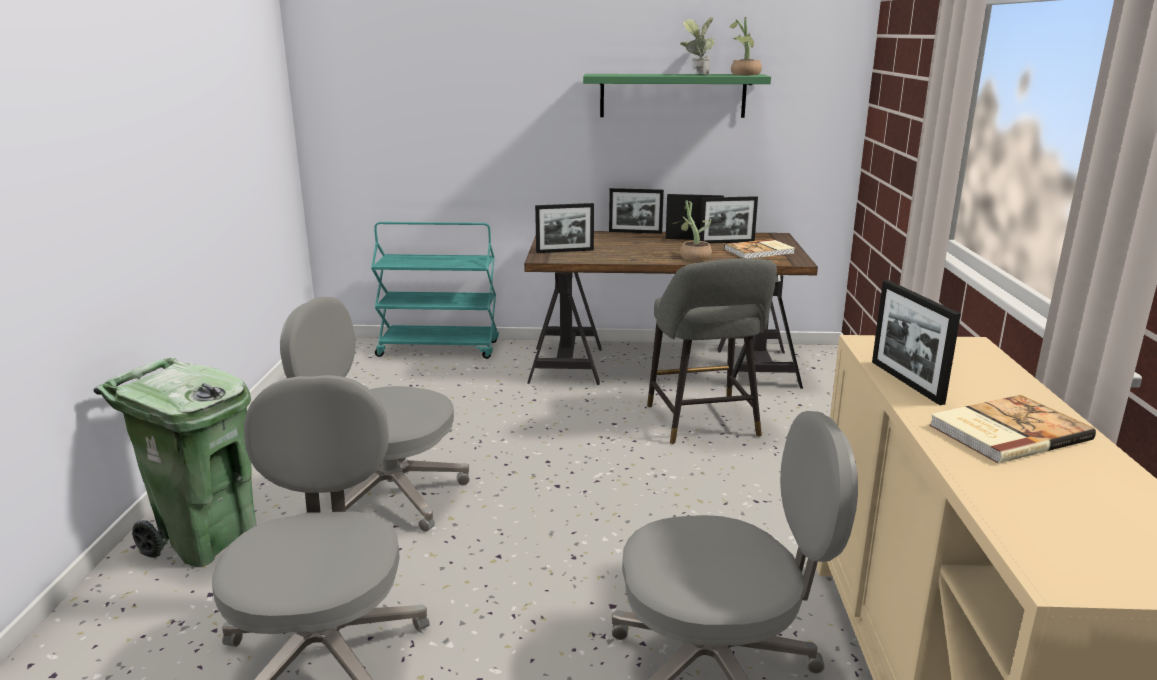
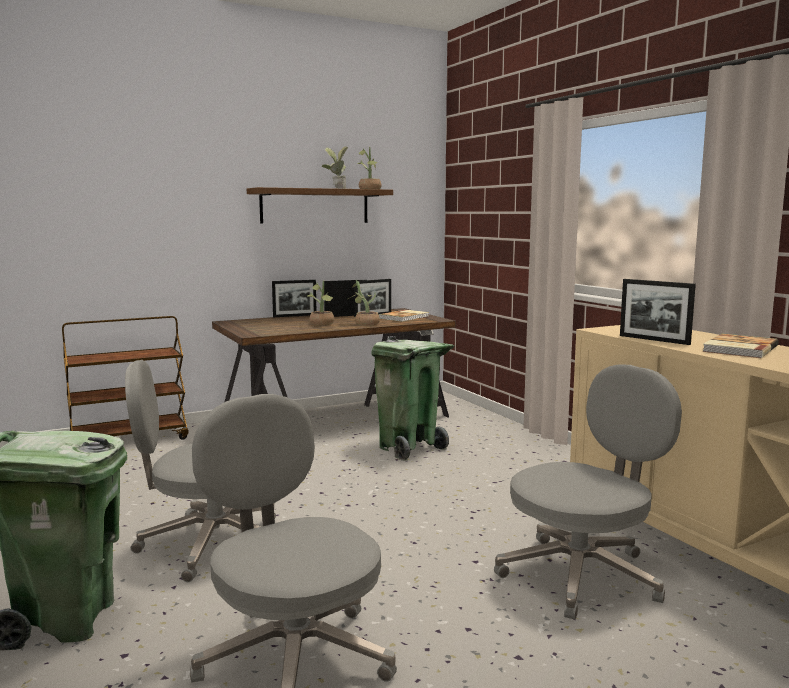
camera: 30 degrees left, 10 degrees down
(439, 349) = (129, 440): turquoise cart -> brown cart
(565, 251) = (261, 329): picture frame -> none
(644, 250) = (322, 323): none -> potted plant
(672, 95) = (315, 206): green shelf -> brown shelf
(704, 424) = (408, 448): grey stool -> green trash can

